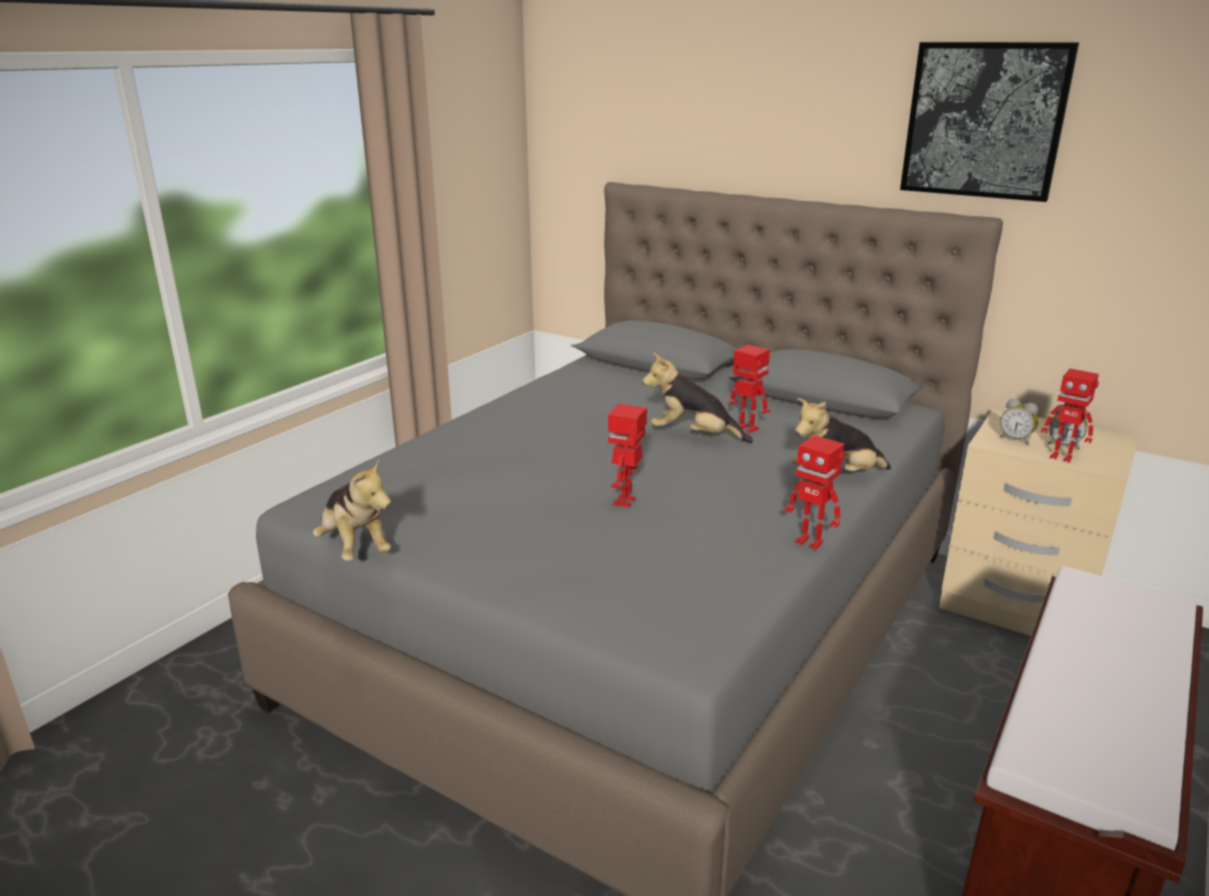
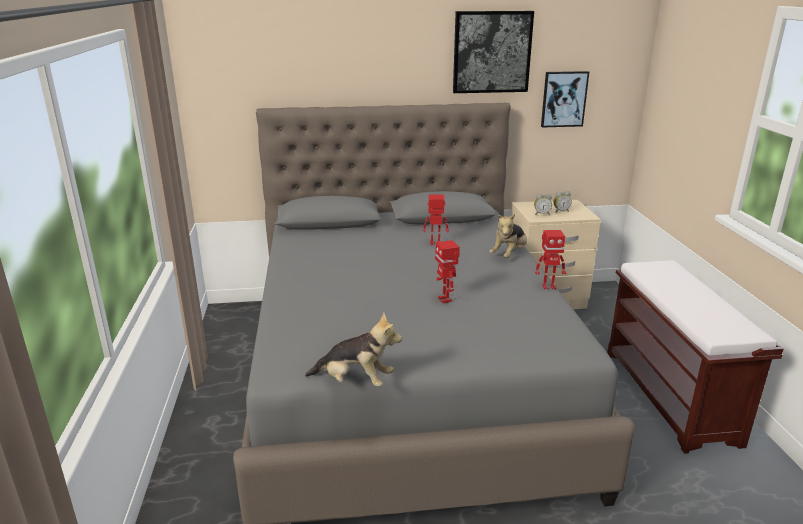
camera: 40 degrees left, 0 degrees up
(693, 436) = (417, 255): plush toy -> none
(1061, 457) = (568, 217): toy robot -> none
(1131, 226) = (563, 99): none -> picture

